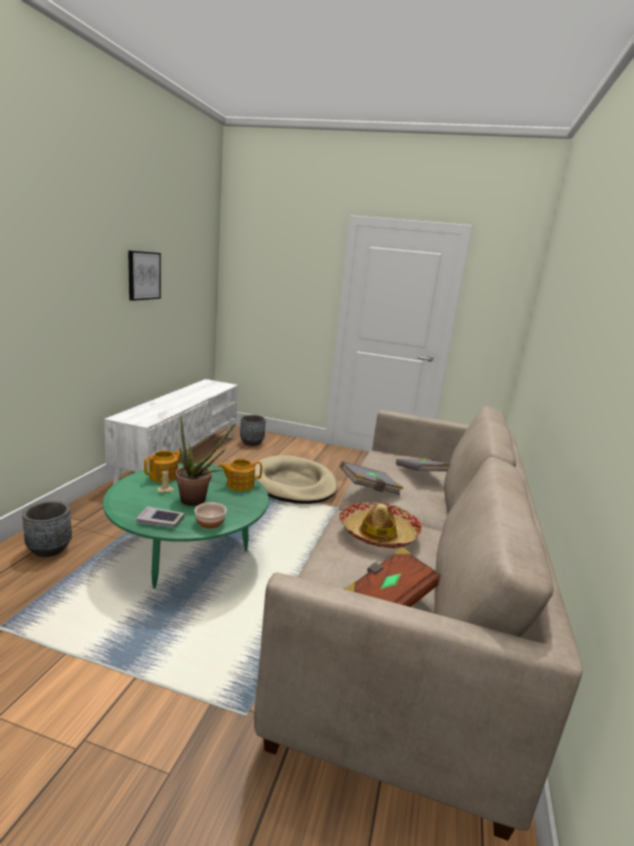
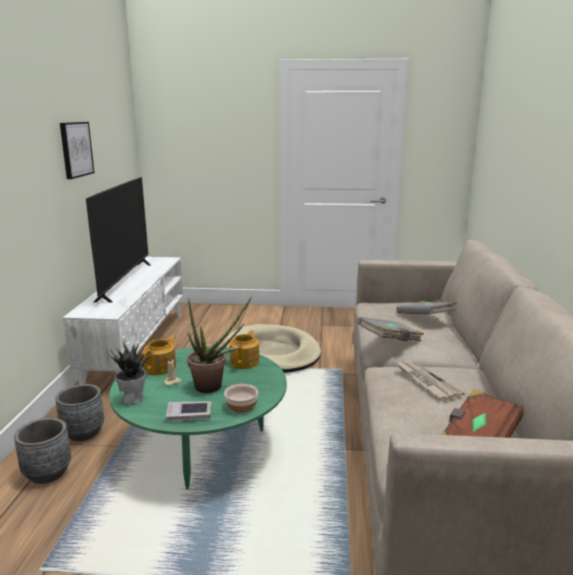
camera: 10 degrees left, 0 degrees up
(123, 498) = (133, 398): none -> potted plant
(176, 397) = (125, 281): none -> television
(239, 485) = (245, 362): teapot -> teapot turned 135 degrees clockwise
(252, 442) = (205, 318): grey planter -> grey planter (83, 433)
(378, 533) = (426, 381): hat -> newspaper

